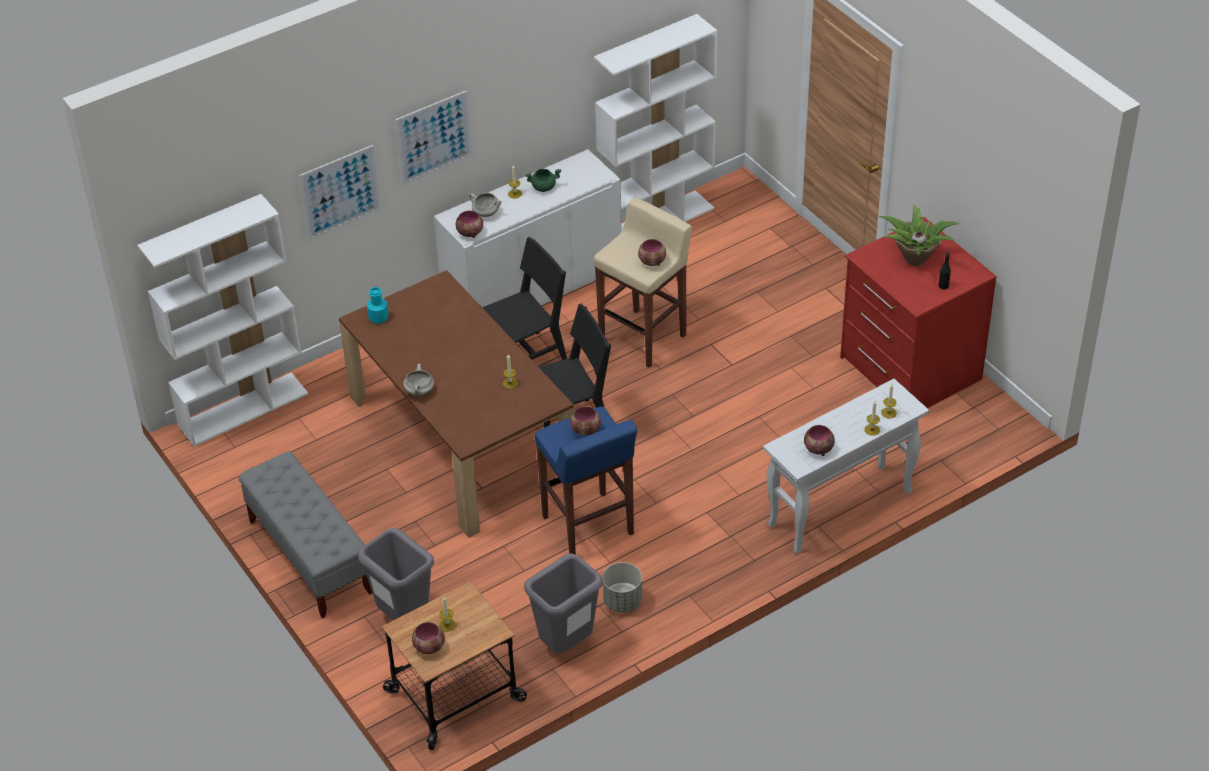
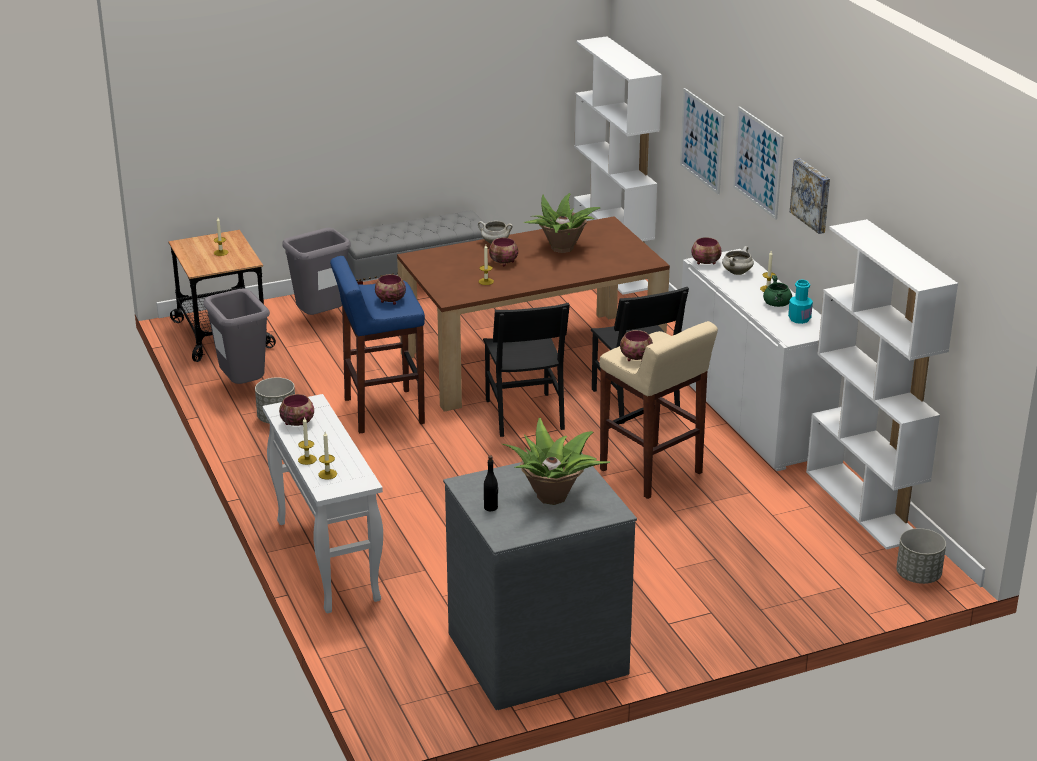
camera: 100 degrees right, 15 degrees down
(378, 317) = (607, 231): turquoise bottle -> turquoise bottle (799, 319)
(424, 343) = (562, 248): none -> potted plant
(430, 647) = (202, 245): bowl -> bowl (503, 262)
(515, 99) = (812, 195): none -> picture
(742, 193) = (918, 575): none -> grey planter
(908, 369) = (536, 652): red dresser -> grey dresser

